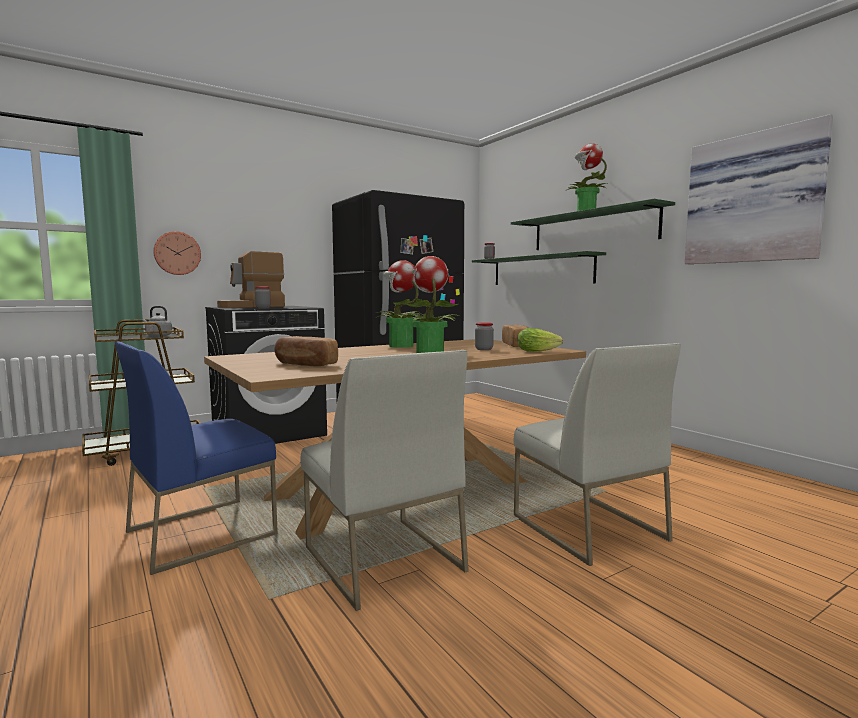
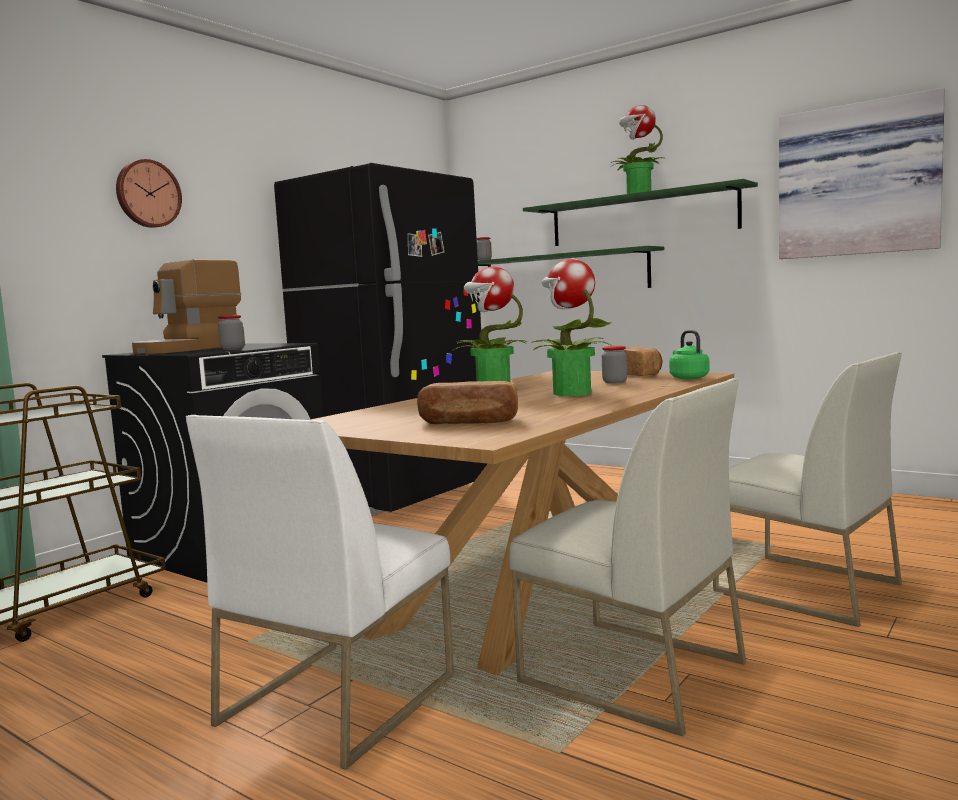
camera: 20 degrees left, 0 degrees up
(157, 336) = (66, 409): grey kettle -> none
(177, 253) = (50, 267): wall clock -> wall clock (147, 194)
(202, 532) = (338, 699): blue chair -> white chair
(540, 351) = (688, 378): lettuce -> green kettle

